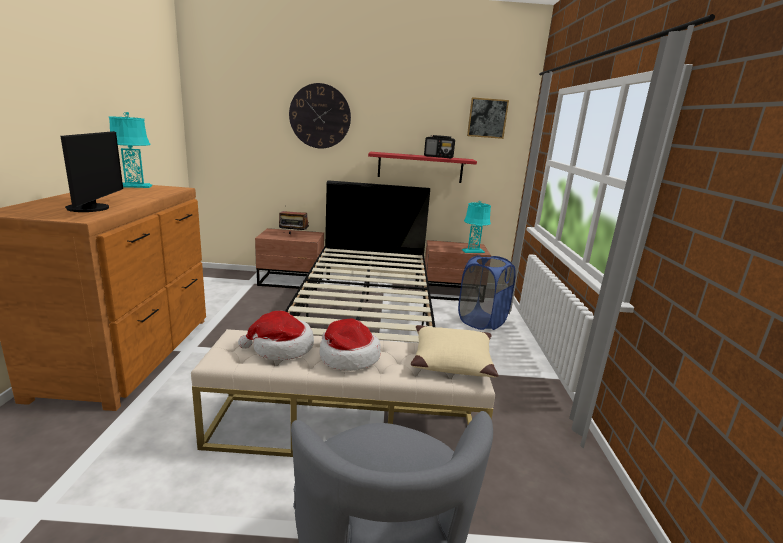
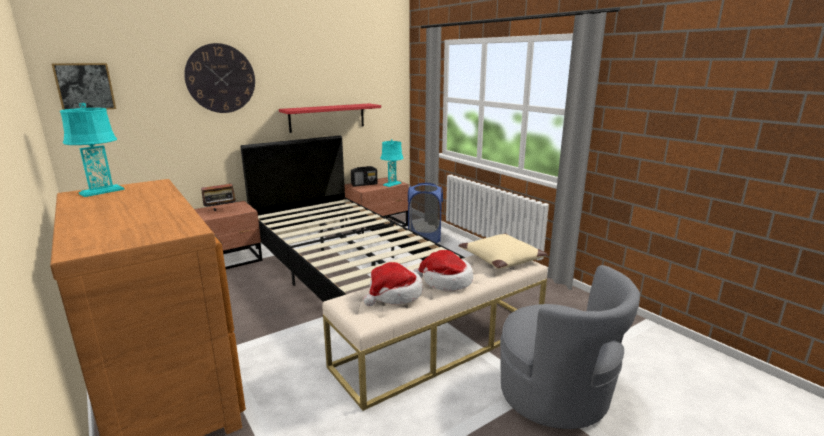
camera: 35 degrees left, 0 degrees up
(93, 208) = (160, 220): monitor -> none
(438, 157) = (345, 105): radio -> radio (364, 184)
(487, 118) = (375, 65): picture -> picture (85, 87)

